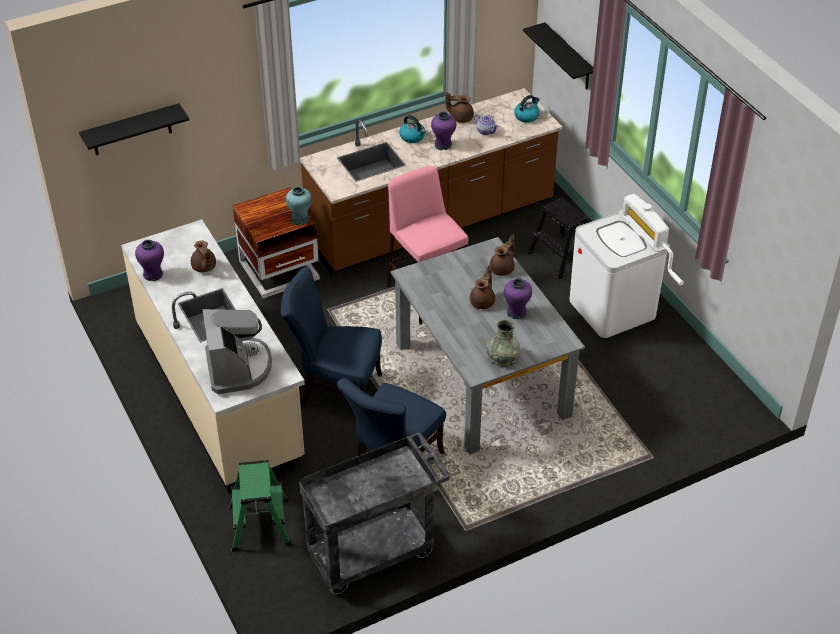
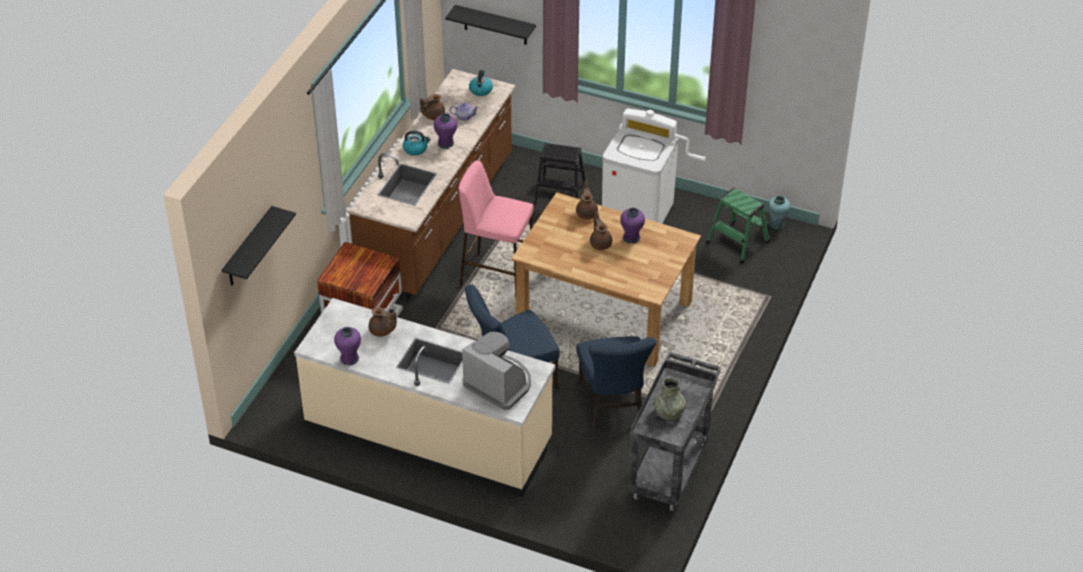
camera: 40 degrees left, 0 degrees up
(260, 525) = (570, 502): green step ladder -> green step ladder (737, 242)
(300, 219) = (384, 261): turquoise vase -> turquoise vase (776, 224)
(483, 380) = (605, 311): grey dining table -> brown dining table
(502, 357) = (657, 273): grey vase -> grey vase (669, 411)

